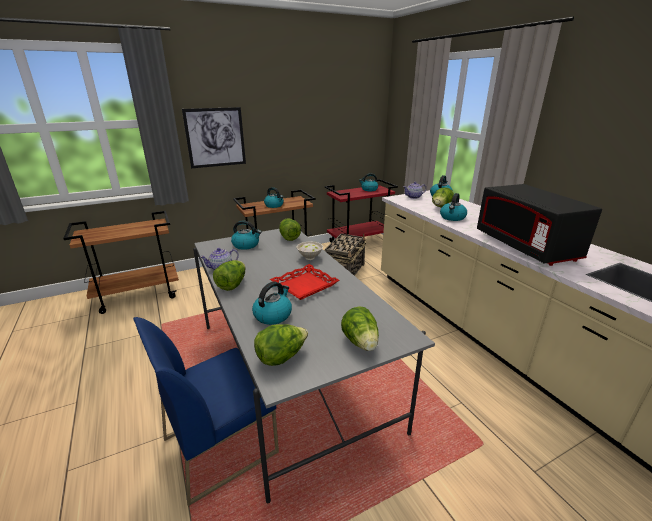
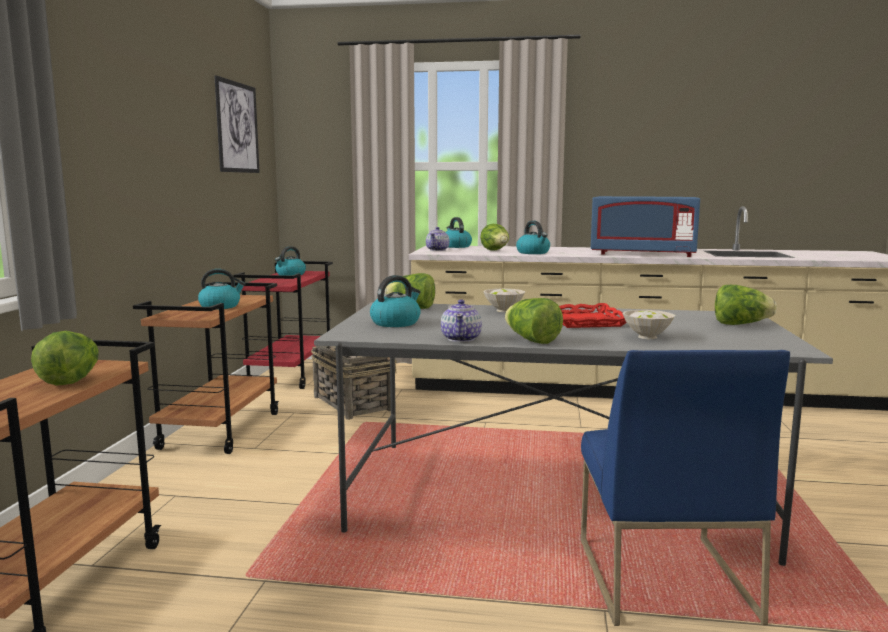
camera: 55 degrees left, 15 degrees down
(215, 137) = (99, 169): picture -> picture (237, 127)
(273, 315) = (647, 337): kettle -> white bowl
(281, 357) = (747, 345): lettuce -> lettuce (70, 380)
(525, 247) = (643, 254): black microwave -> blue microwave

